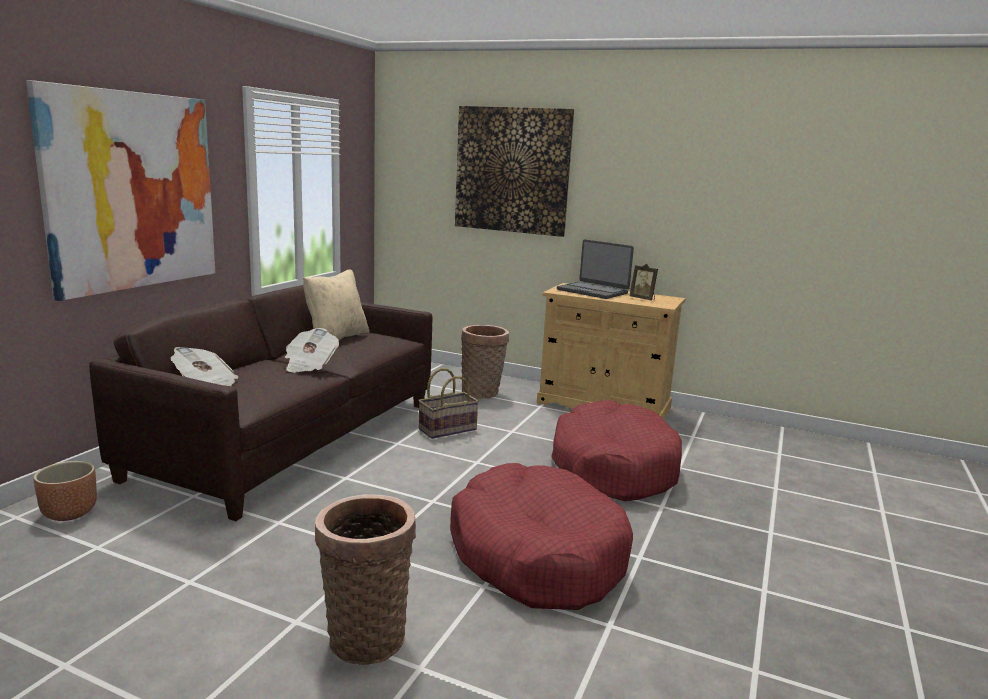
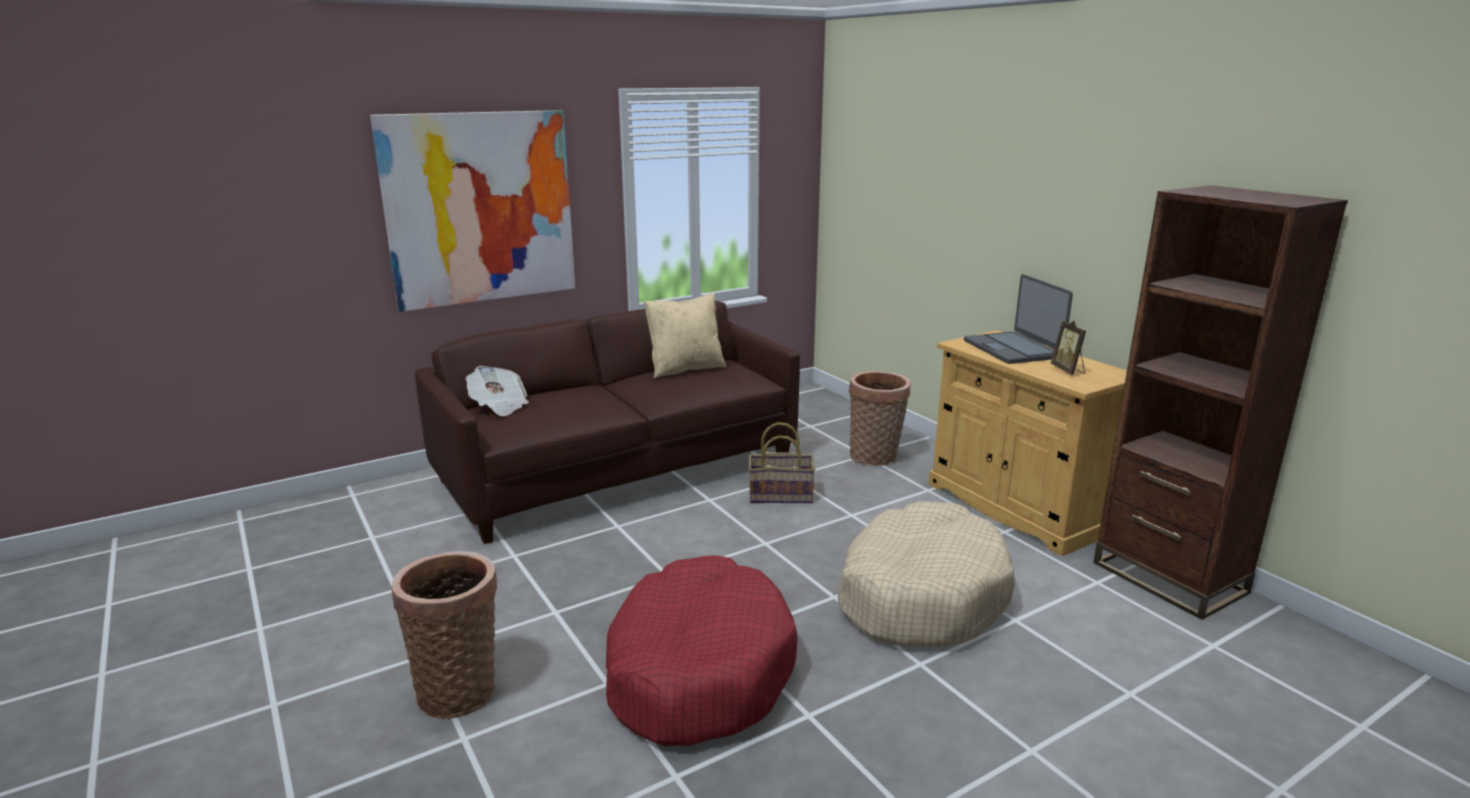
camera: 35 degrees right, 5 degrees up
(70, 513) = (386, 501): brown planter -> none
(309, 365) = (614, 399): newspaper -> none
(512, 170) = (951, 173): picture -> none
(613, 468) = (920, 595): red dog bed -> beige dog bed
(721, 425) = (1169, 578): none -> brown bookcase

